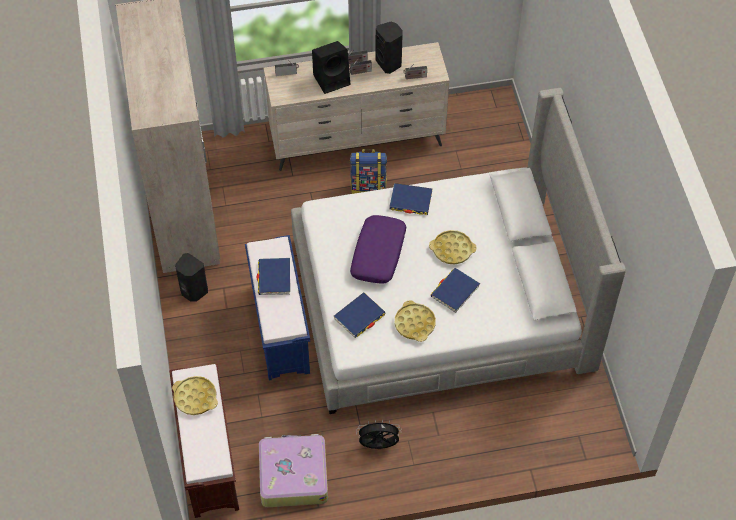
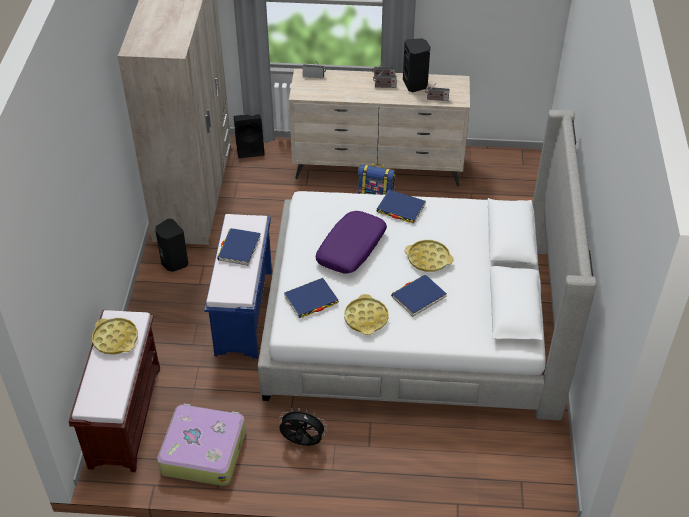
camera: 15 degrees right, 10 degrees down
(332, 79) = (355, 88): black speaker -> black speaker (251, 148)

